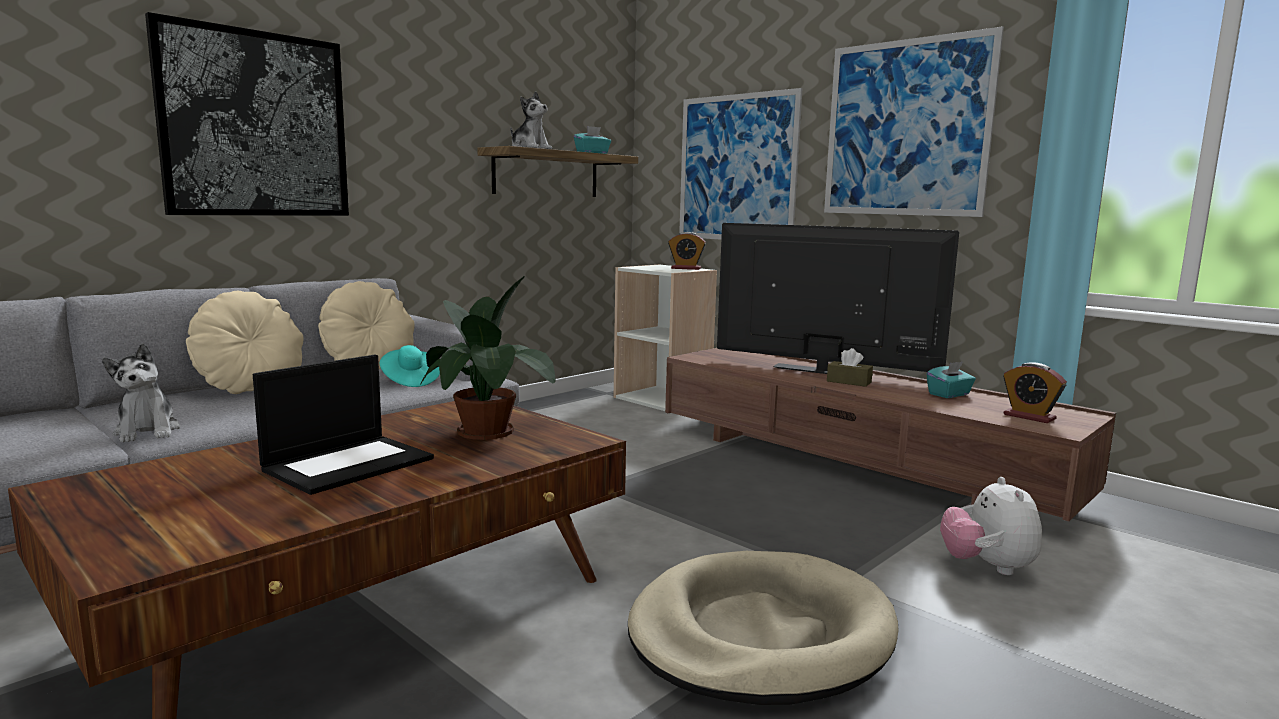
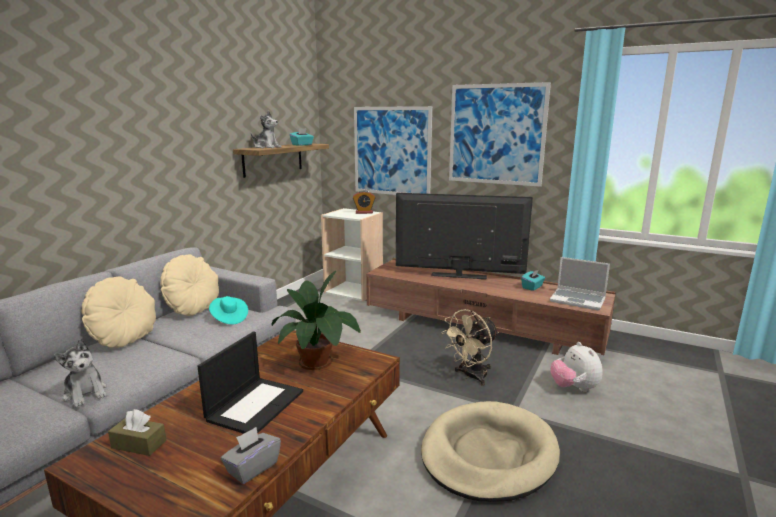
camera: 15 degrees left, 5 degrees up
(255, 124) = (95, 156): picture -> none
(272, 526) = (252, 468): none -> grey tissue box
(794, 525) = (471, 376): none -> beige fan
(849, 382) = (477, 283): brown tissue box -> brown tissue box (139, 444)
(1029, 417) = (578, 300): alarm clock -> laptop

